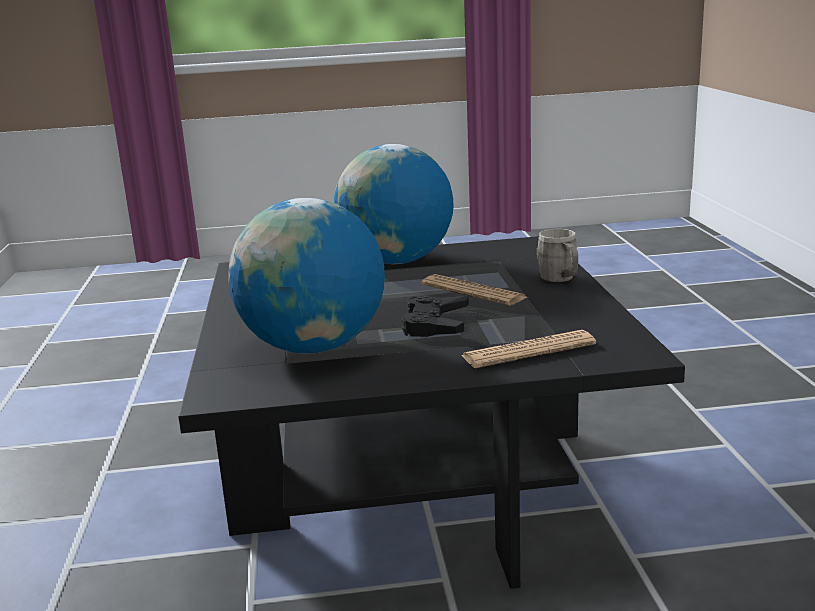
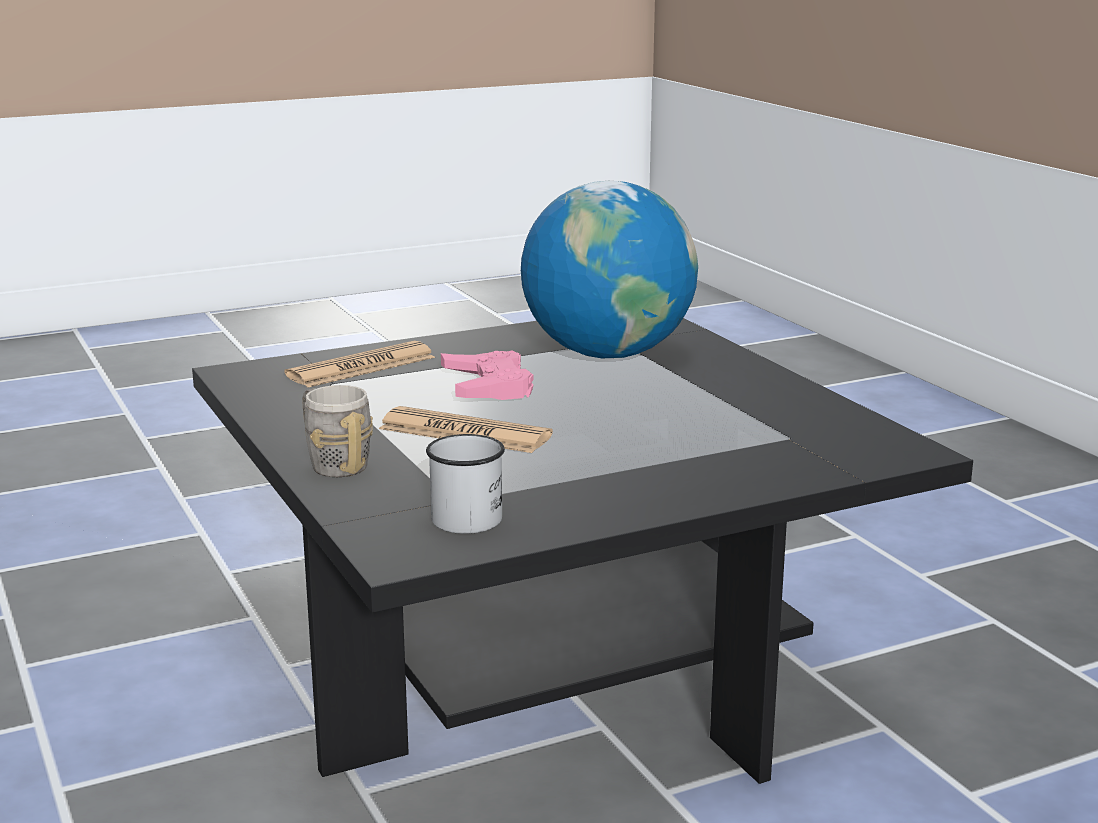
camera: 160 degrees right, 0 degrees up
(396, 261) = (645, 482): globe -> none
(435, 324) = (487, 386): black game controller -> pink game controller
(496, 253) = (466, 514): none -> white mug

